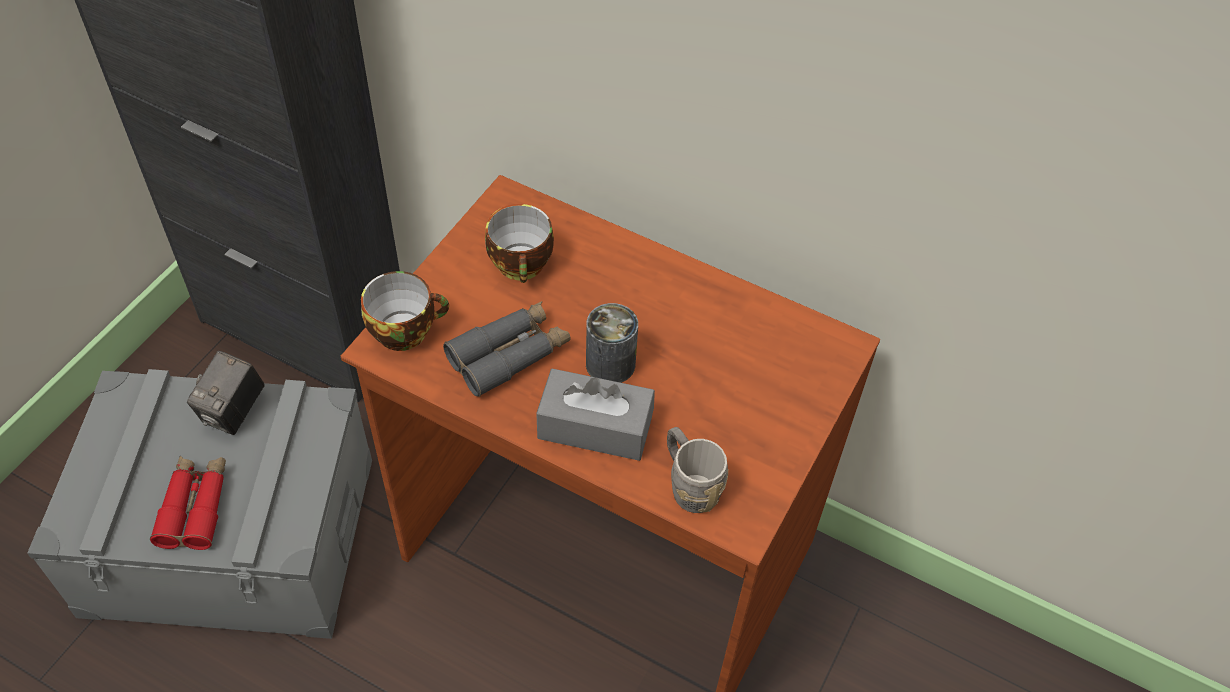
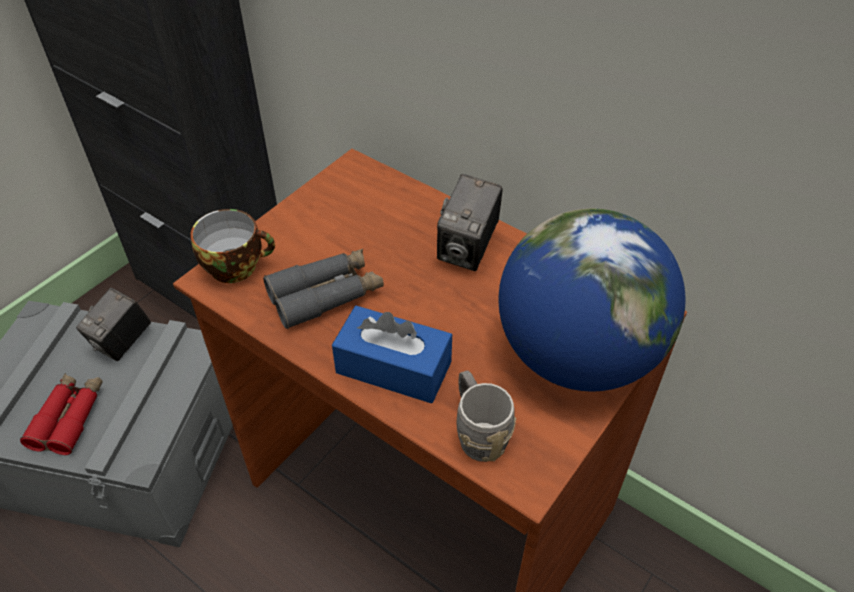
camera: 10 degrees right, 5 degrees down
(522, 266) = (355, 221): cup -> none
(595, 427) = (393, 367): grey tissue box -> blue tissue box
(610, 364) = (419, 311): can -> none
(649, 289) = (467, 249): none -> camera
(776, 397) = (577, 356): none -> globe

